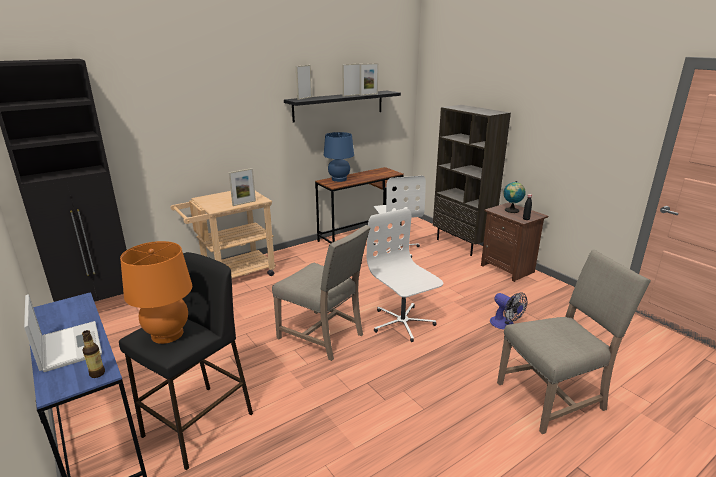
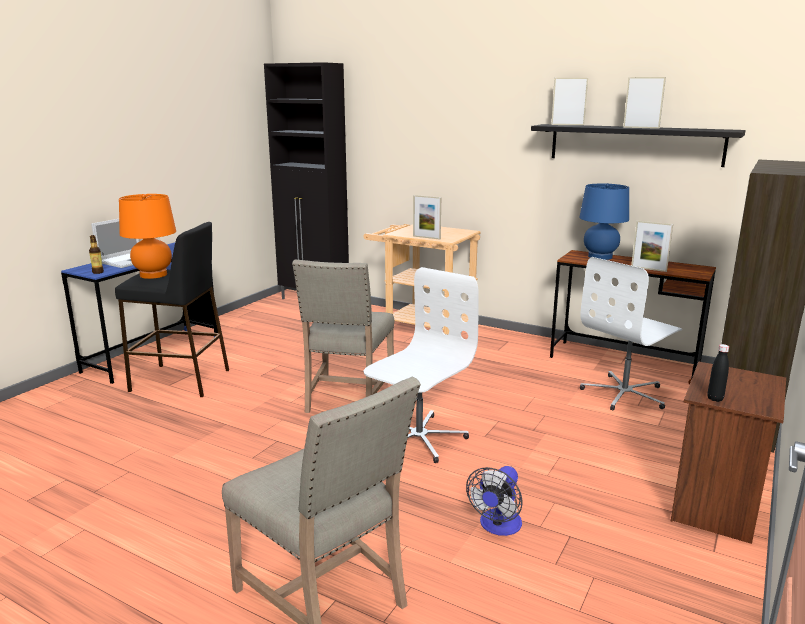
camera: 65 degrees right, 5 degrees down
(368, 94) = (671, 129): picture frame -> picture frame (648, 269)
(511, 211) = (737, 383): globe -> none

